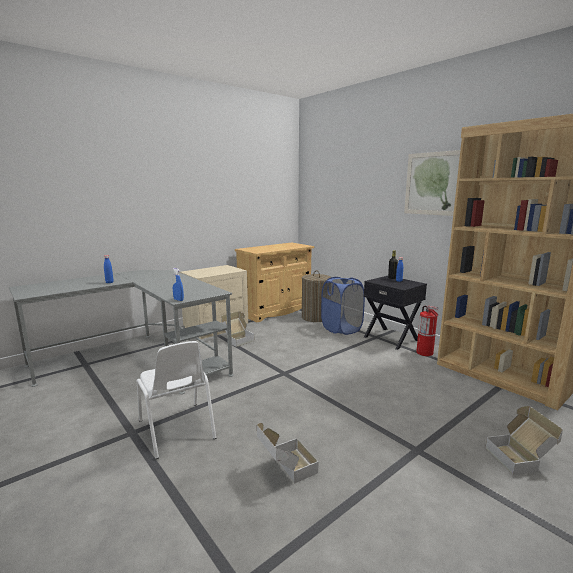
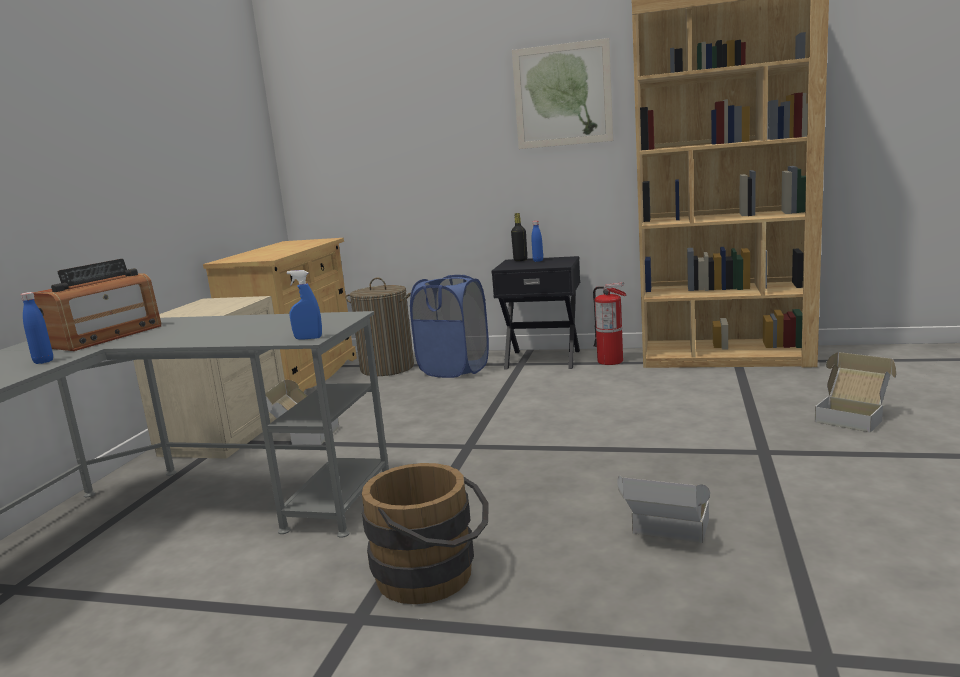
camera: 35 degrees left, 0 degrees up
(146, 276) = (105, 336): none -> radio
(177, 430) = (433, 577): white chair -> brown bucket

